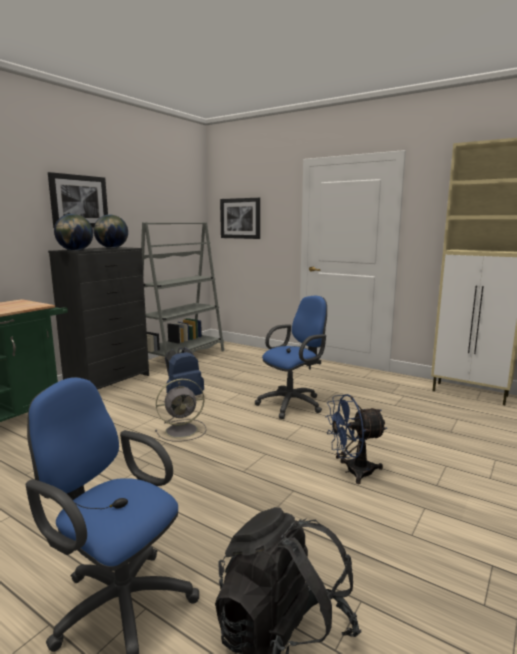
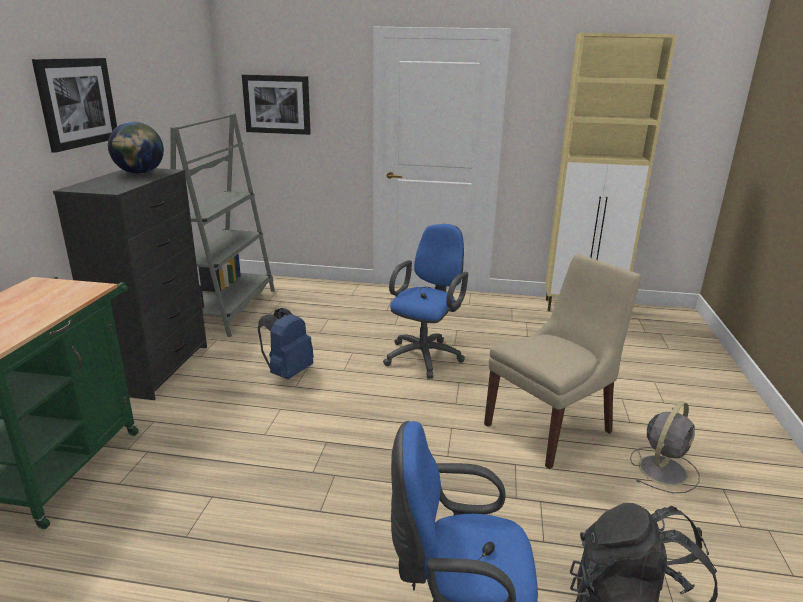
camera: 25 degrees left, 10 degrees up
(75, 250) = (105, 188): globe -> none
(183, 430) = (332, 420): grey fan -> grey fan (663, 469)
(352, 471) = (551, 427): blue fan -> beige chair

